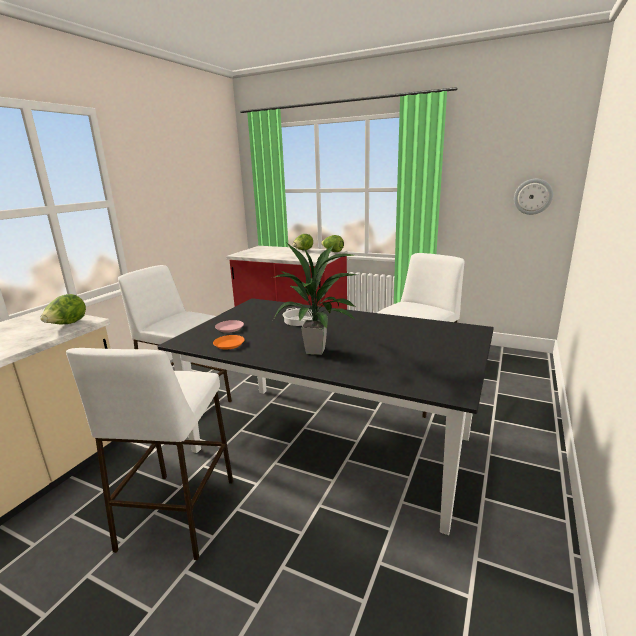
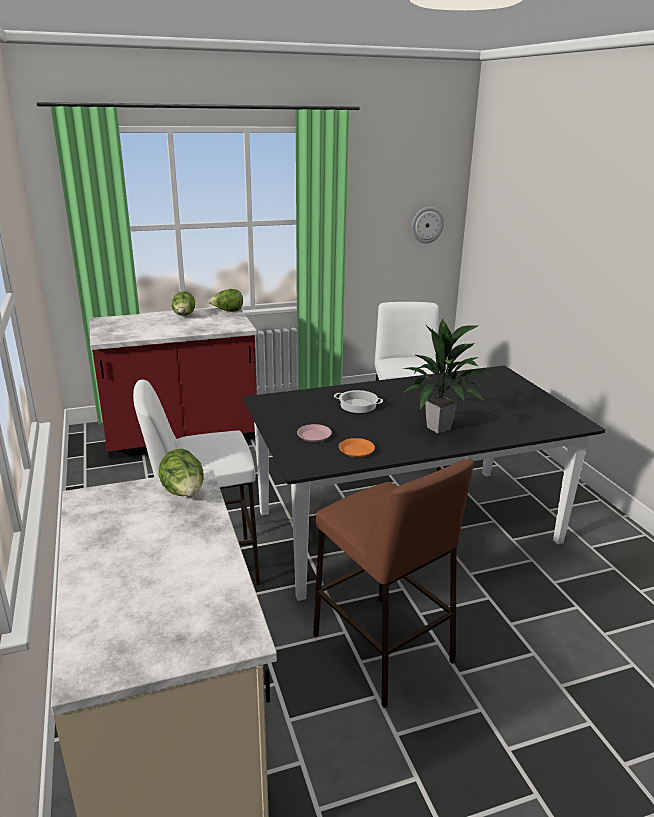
camera: 45 degrees left, 5 degrees up
(178, 514) = (383, 649): white stool -> brown stool

